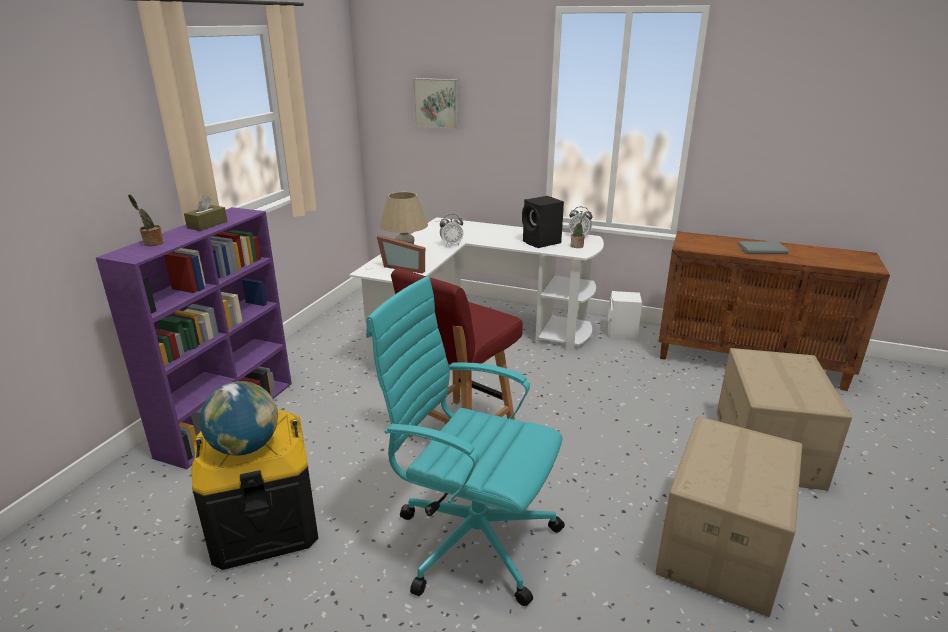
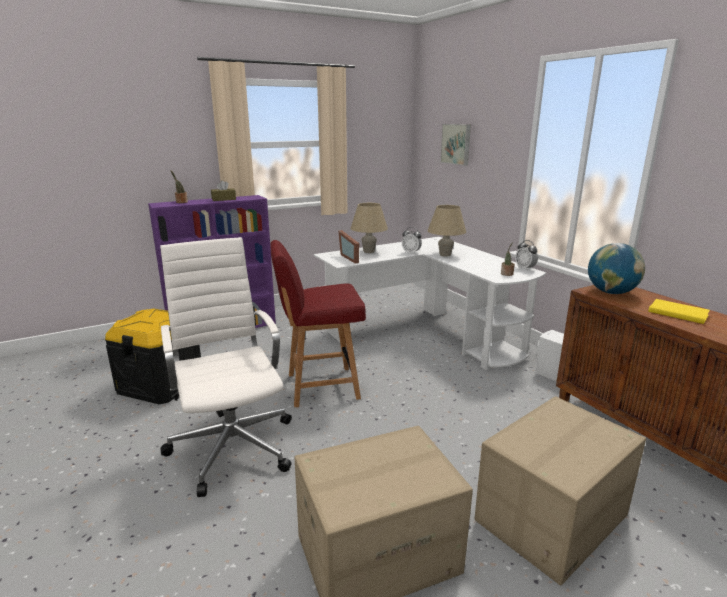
camera: 40 degrees right, 5 degrees down
(245, 447) = (141, 323): globe -> globe (611, 292)
(472, 538) = (233, 445): turquoise office chair -> white office chair
(487, 238) = (445, 255): none -> beige table lamp
(542, 242) = (482, 266): black speaker -> none
(761, 249) = (677, 313): grey book -> yellow book

